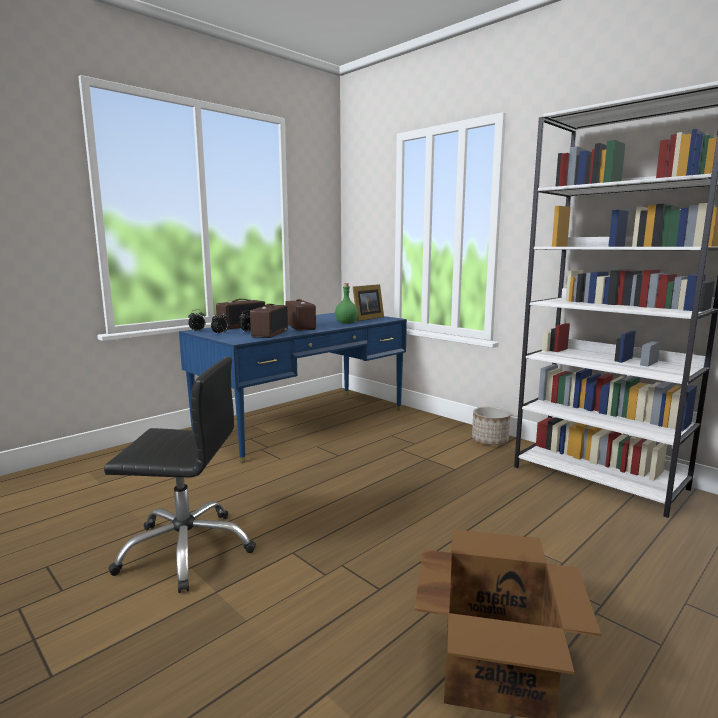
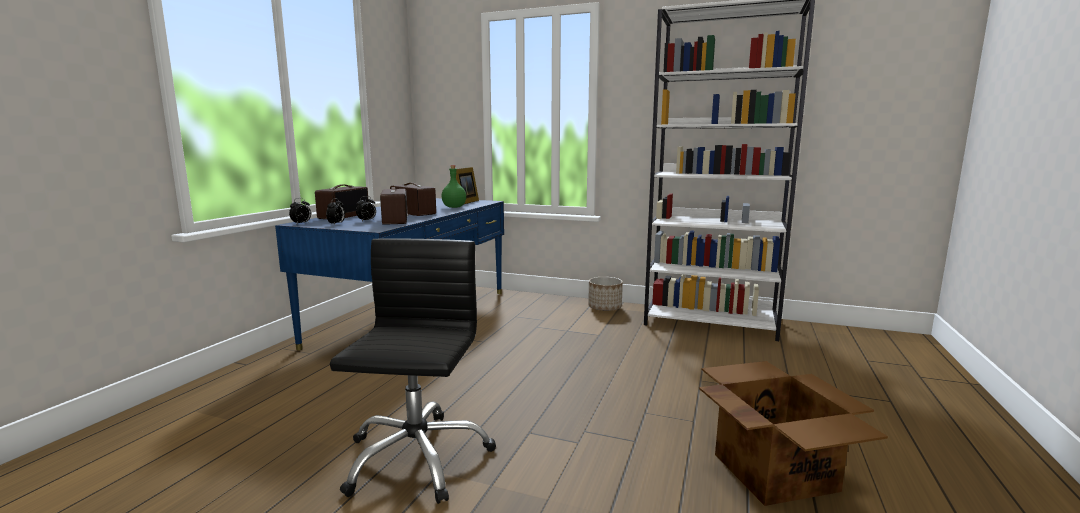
camera: 25 degrees left, 0 degrees up
(186, 549) = (416, 457): black office chair -> black office chair turned 60 degrees counterclockwise

